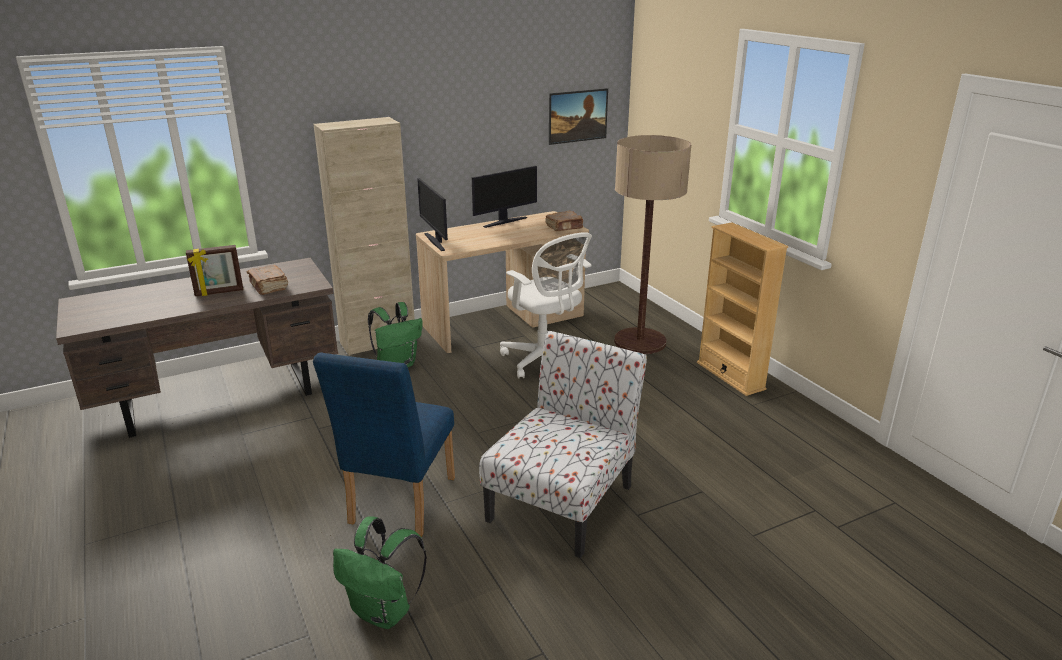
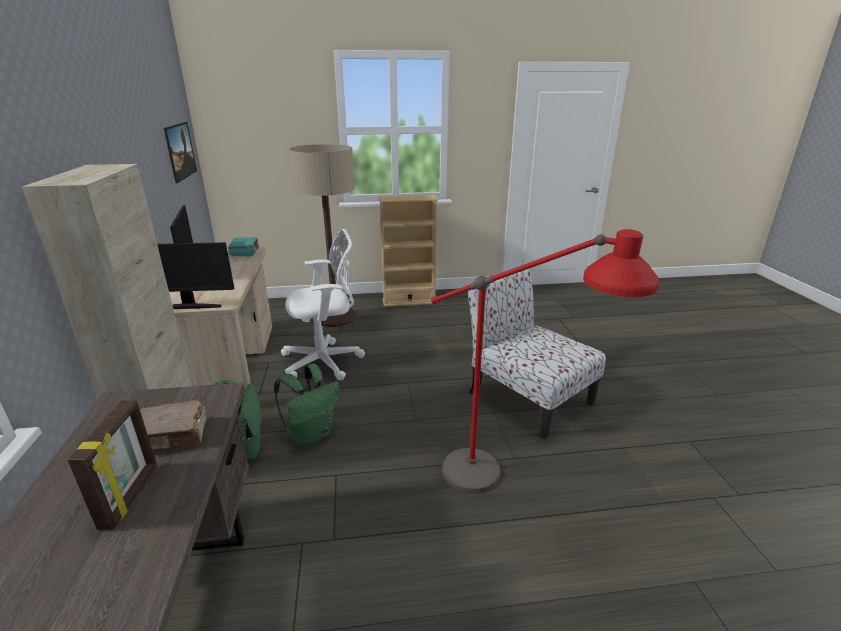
camera: 70 degrees left, 0 degrees up
(384, 612) = (657, 520): green backpack -> green backpack (311, 434)
(398, 505) = (509, 489): blue chair -> red floor lamp
(564, 227) = (245, 252): brown book -> turquoise book

